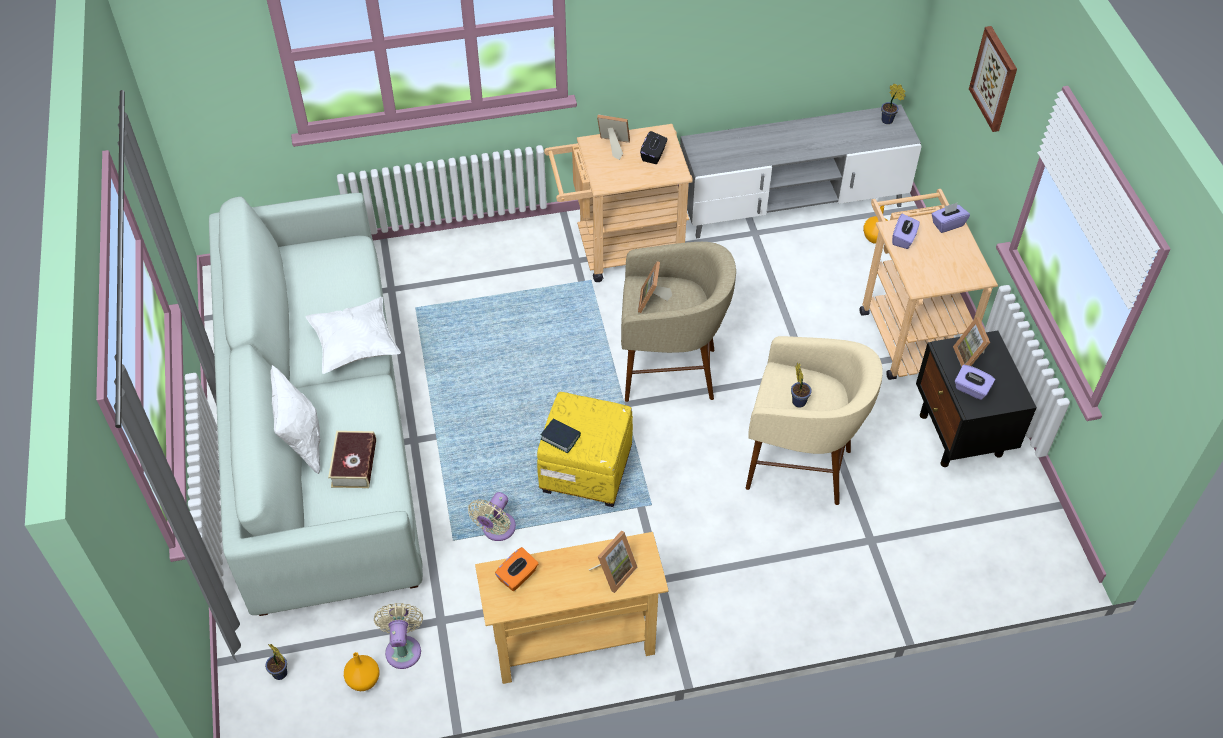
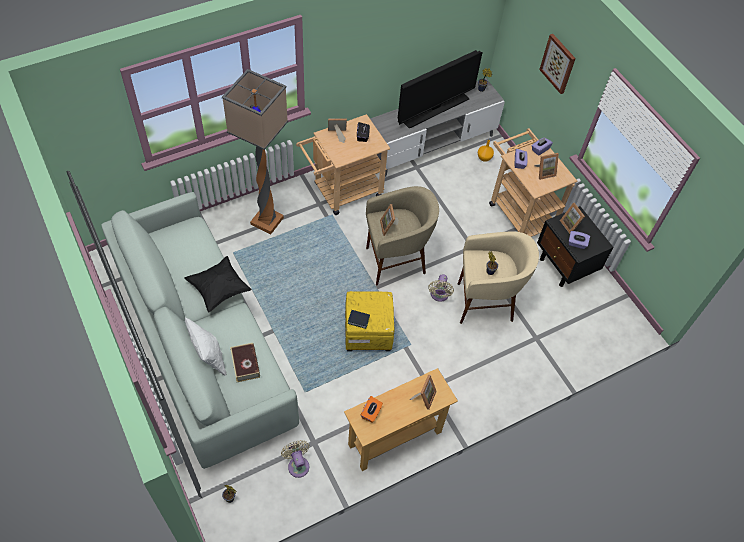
camera: 20 degrees left, 5 degrees up
(355, 346) = (219, 289): white pillow -> black pillow
(363, 680) = (281, 489): orange vase -> none
(482, 271) = (266, 221): none -> floor lamp
(496, 530) = (328, 380): beige fan -> beige fan (439, 295)
(797, 139) = (435, 109): none -> television
(942, 261) = (544, 172): none -> picture frame

